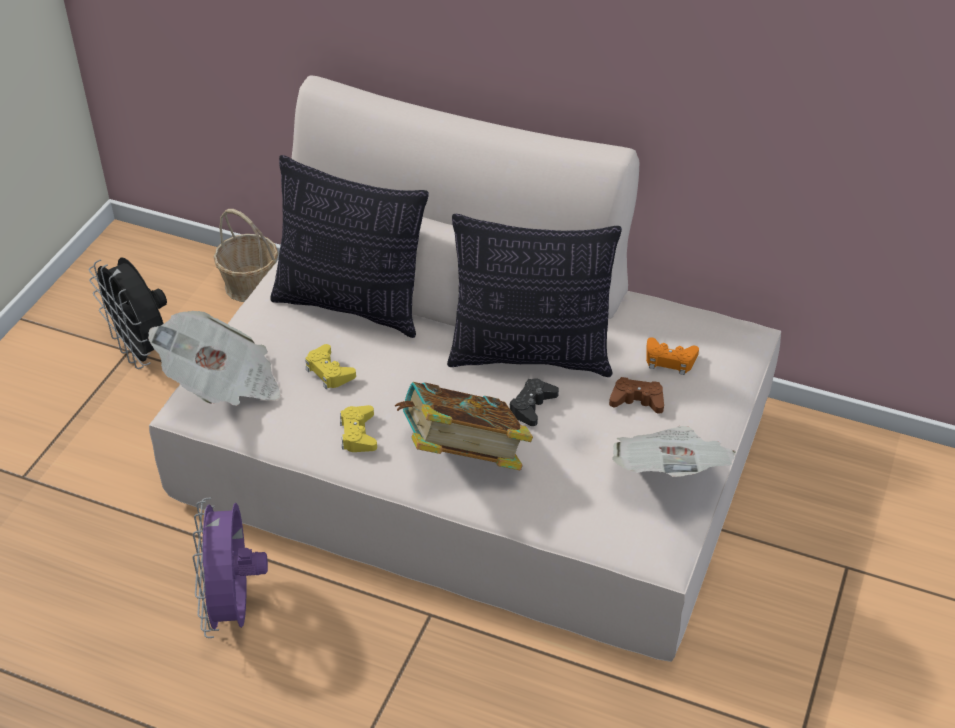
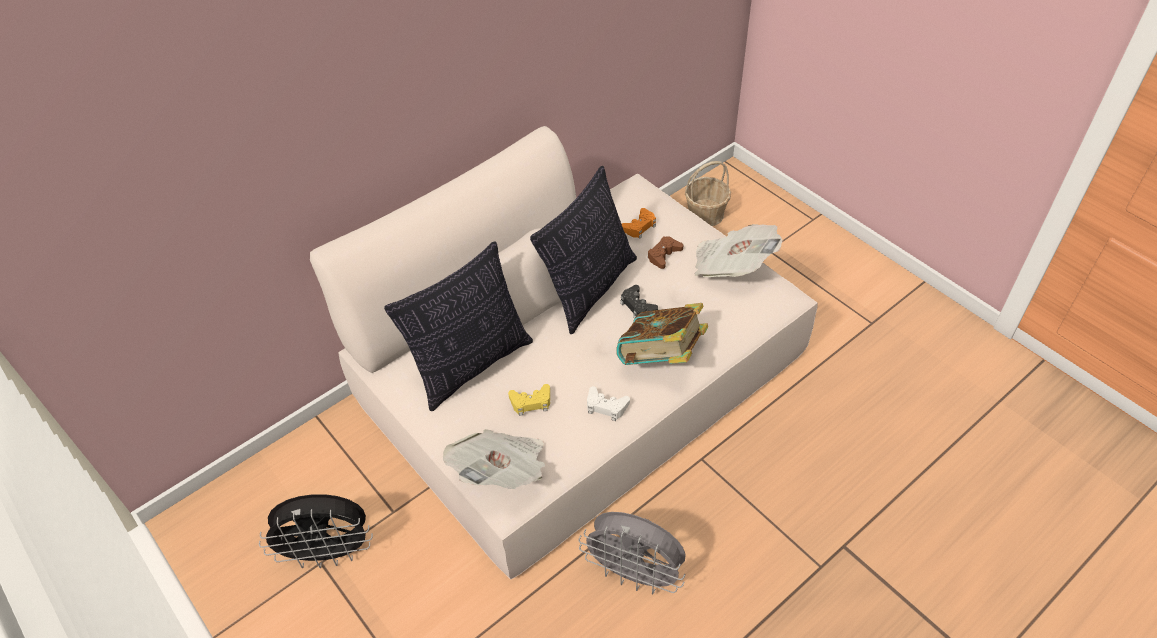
camera: 60 degrees left, 5 degrees up
(234, 607) = (635, 574): purple fan -> grey fan
(250, 285) = (312, 451): basket -> basket (706, 214)
(358, 434) = (606, 406): yellow game controller -> white game controller

